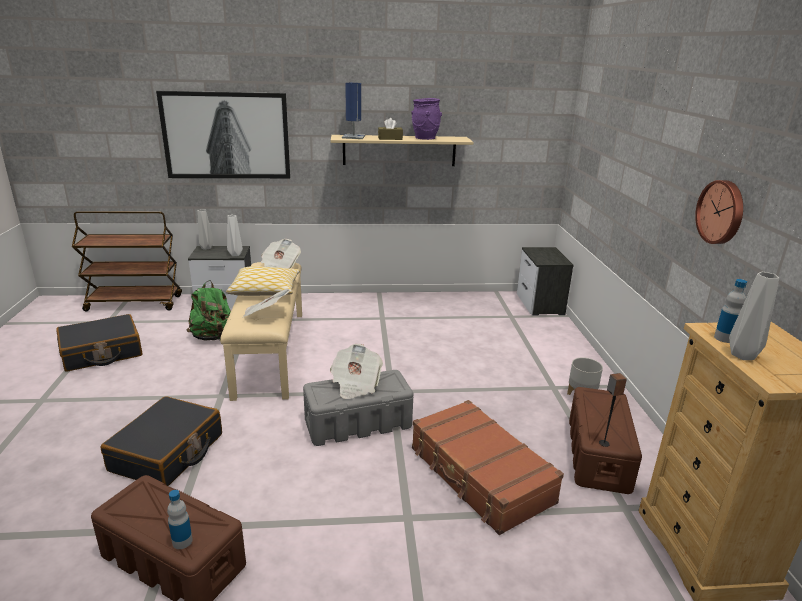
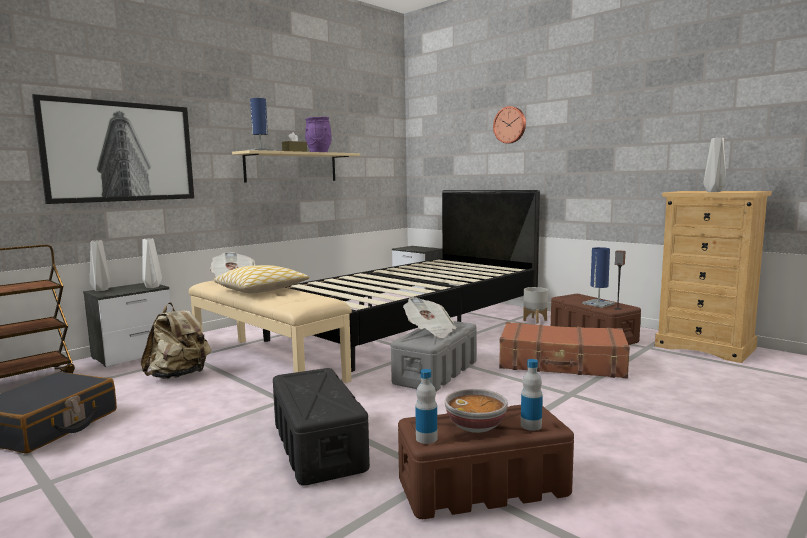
camera: 40 degrees left, 15 degrees down
(158, 515) = (476, 426): none -> bowl
(168, 453) = (318, 446): black suitcase -> black storage box
(213, 337) = (179, 376): green backpack -> beige backpack
(265, 315) = (306, 297): newspaper -> none
(452, 349) = (411, 323): none -> black bed
(602, 423) = (598, 304): none -> blue table lamp
(721, 212) = (607, 148): wall clock -> wall clock (510, 125)
(724, 338) = (690, 191): bottle -> bottle (426, 438)

